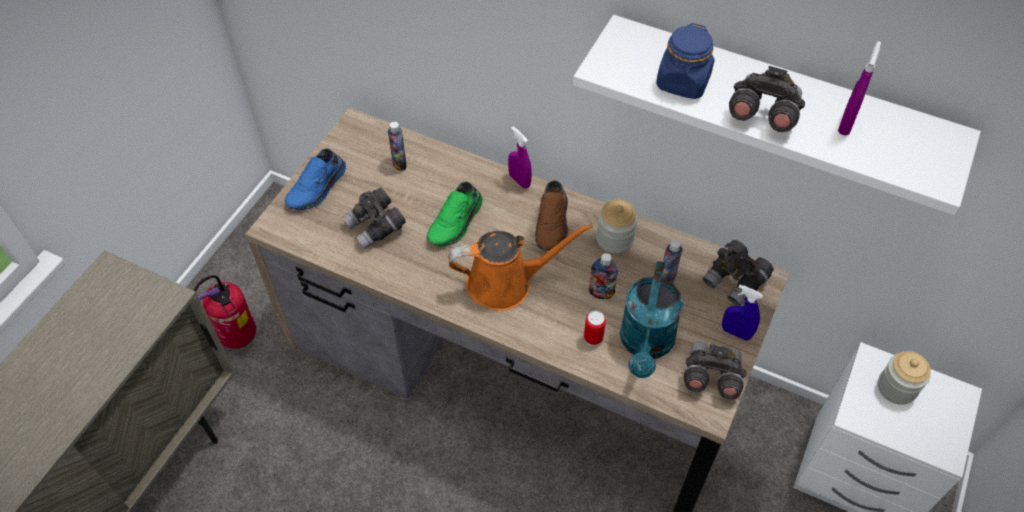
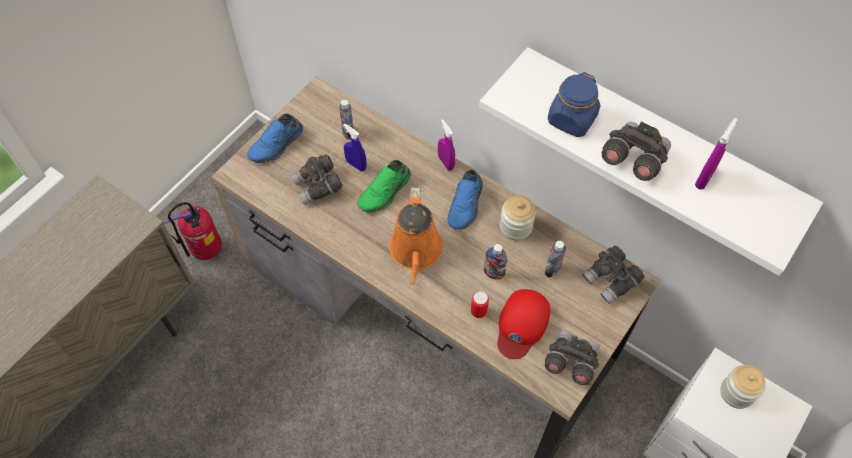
camera: 10 degrees right, 5 degrees up
(506, 283) = (416, 252): orange watering can -> orange watering can turned 90 degrees clockwise
(553, 223) = (466, 205): brown shoe -> blue shoe
(646, 345) = (521, 324): turquoise watering can -> red cap
(736, 333) = (601, 326): blue spray bottle -> blue spray bottle (356, 165)

